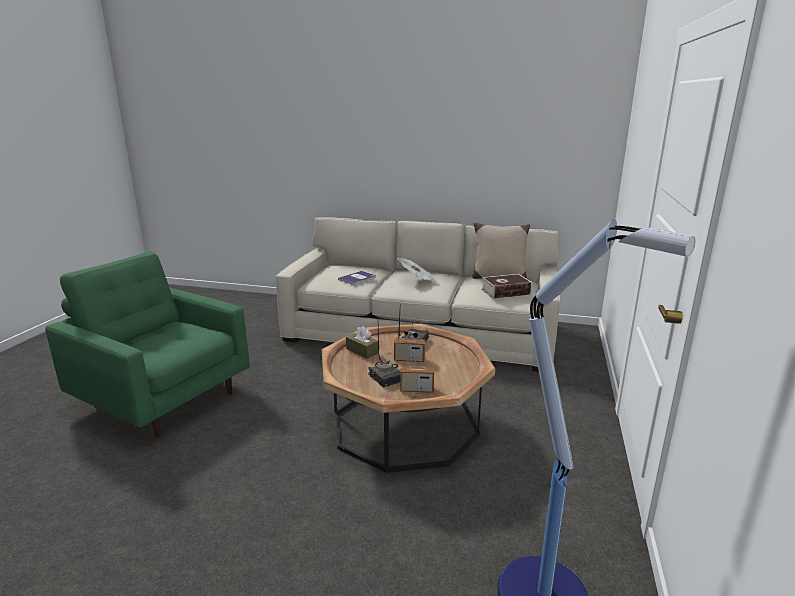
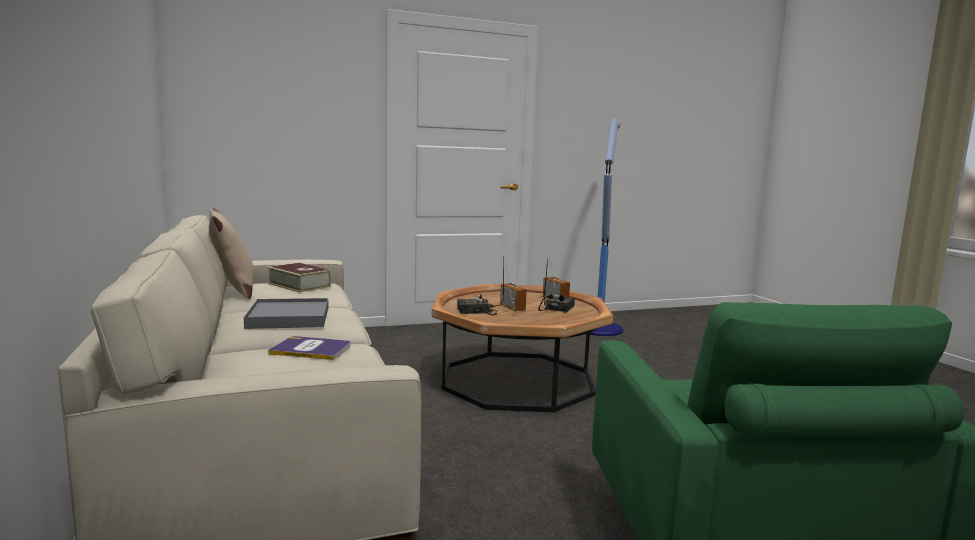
camera: 125 degrees left, 10 degrees down
(362, 351) = (531, 320): brown tissue box -> none
(418, 281) = (288, 317): newspaper -> grey tray

